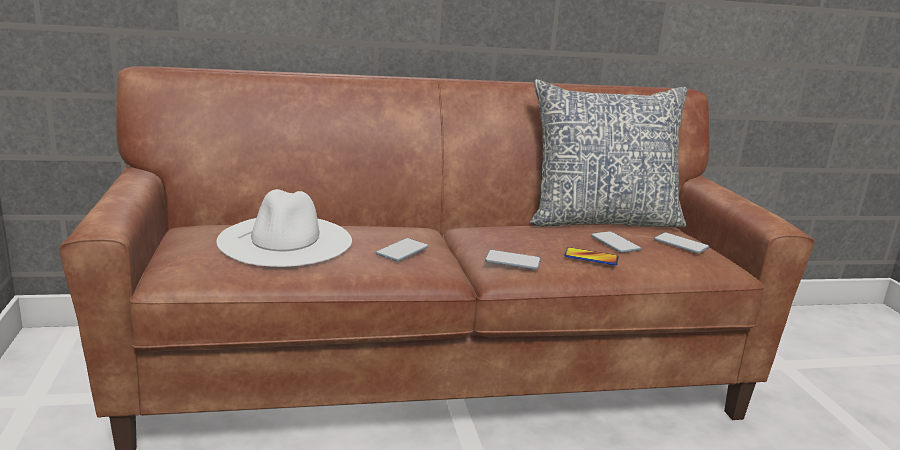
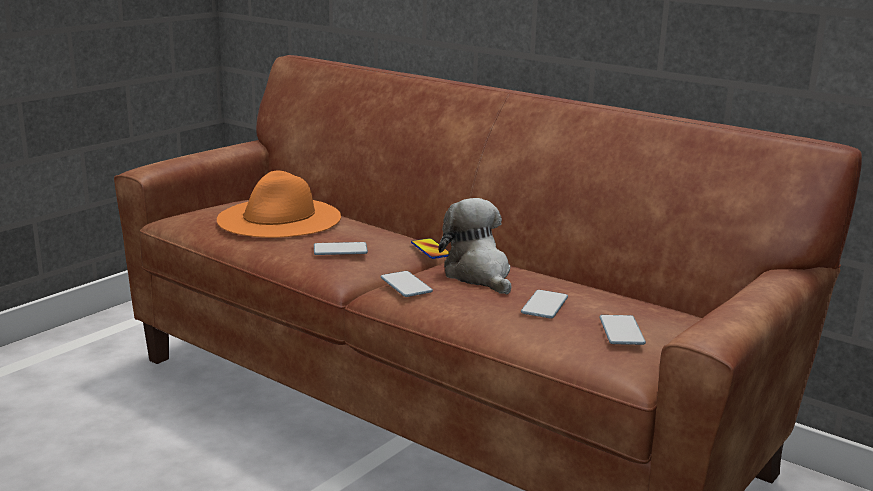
camera: 50 degrees right, 0 degrees up
(286, 240) = (279, 218): white hat -> orange hat
(524, 237) = (479, 275): none -> plush toy
(591, 257) = (481, 306): phone -> phone (431, 249)
(601, 220) = (626, 290): pillow -> none

